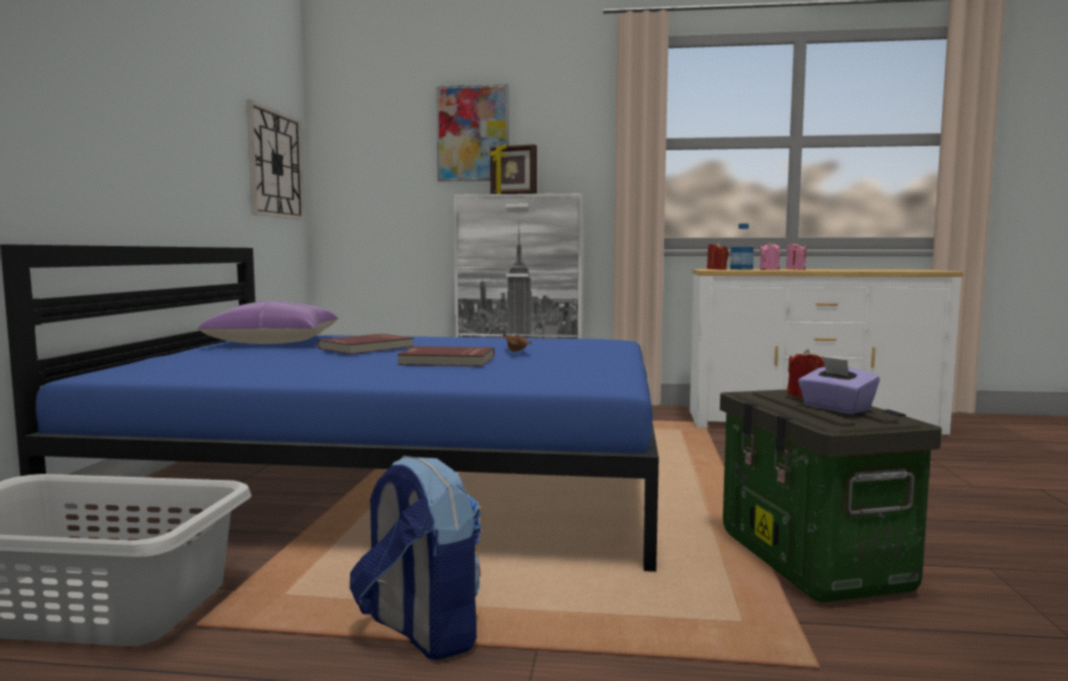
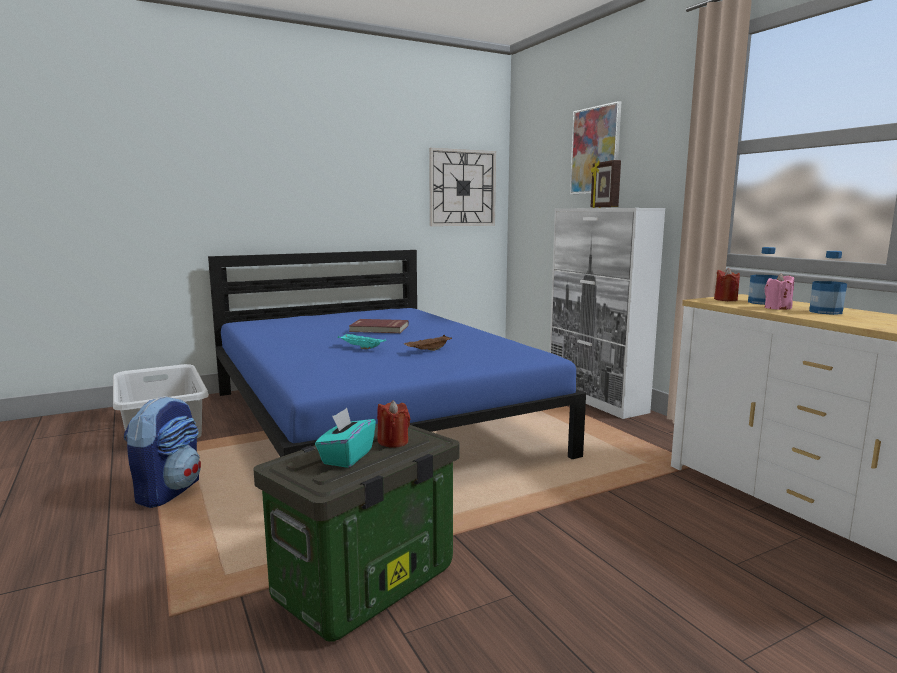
camera: 55 degrees right, 5 degrees up
(273, 342) = (378, 315): purple pillow -> none
(447, 361) = (360, 348): red book -> turquoise tray
(795, 269) = (825, 312): pink candle -> bottle
(836, 408) = (346, 457): purple tissue box -> turquoise tissue box

